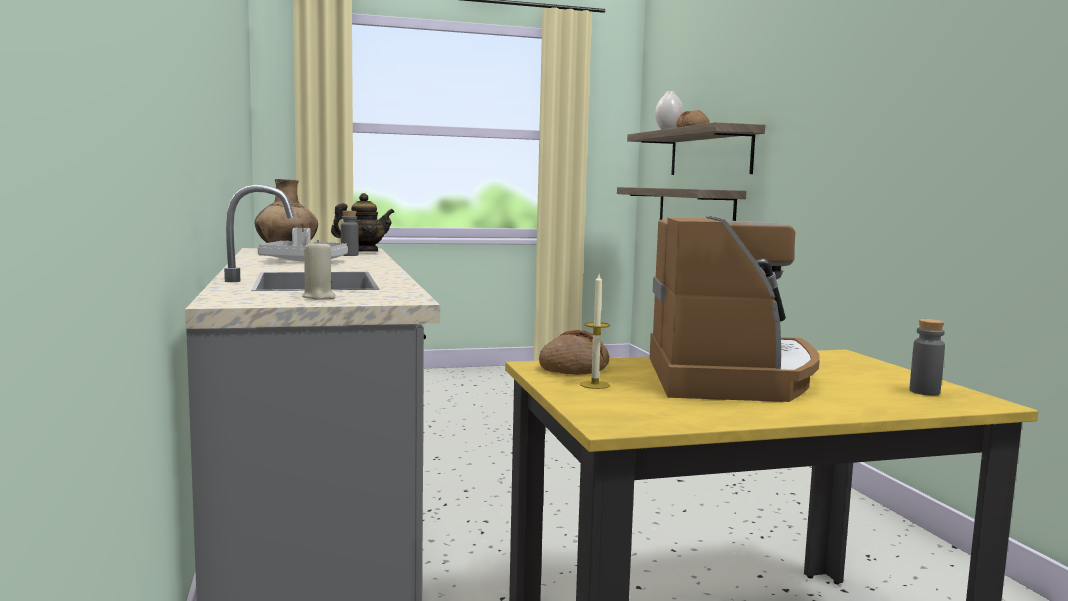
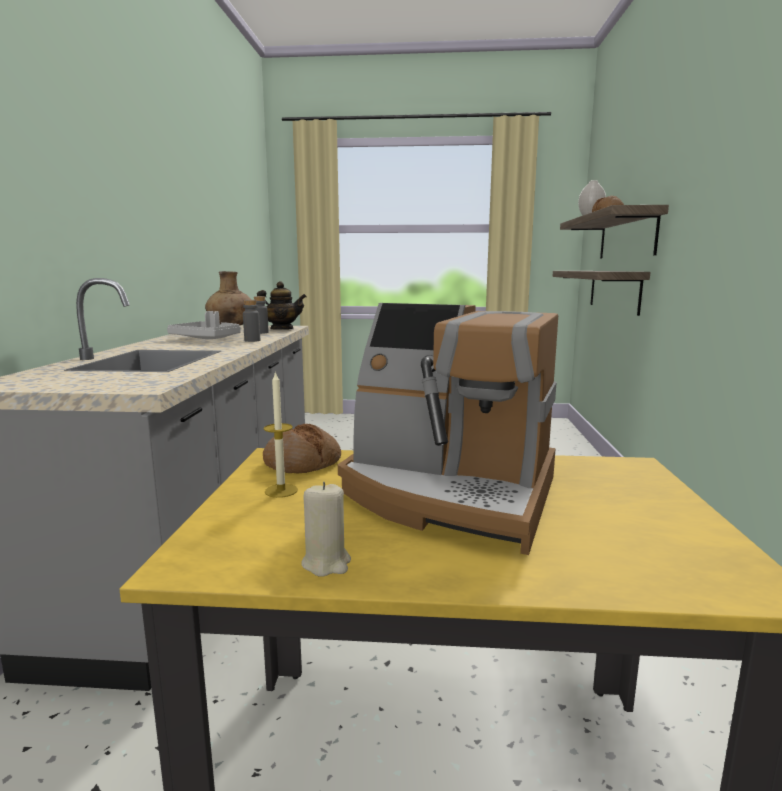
camera: 20 degrees right, 5 degrees up
(319, 297) = (86, 380): beige candle -> beige candle (326, 563)
(732, 377) = (449, 493): coffee machine -> coffee machine turned 90 degrees clockwise
(924, 392) = (679, 550): grey bottle -> grey bottle (252, 340)

